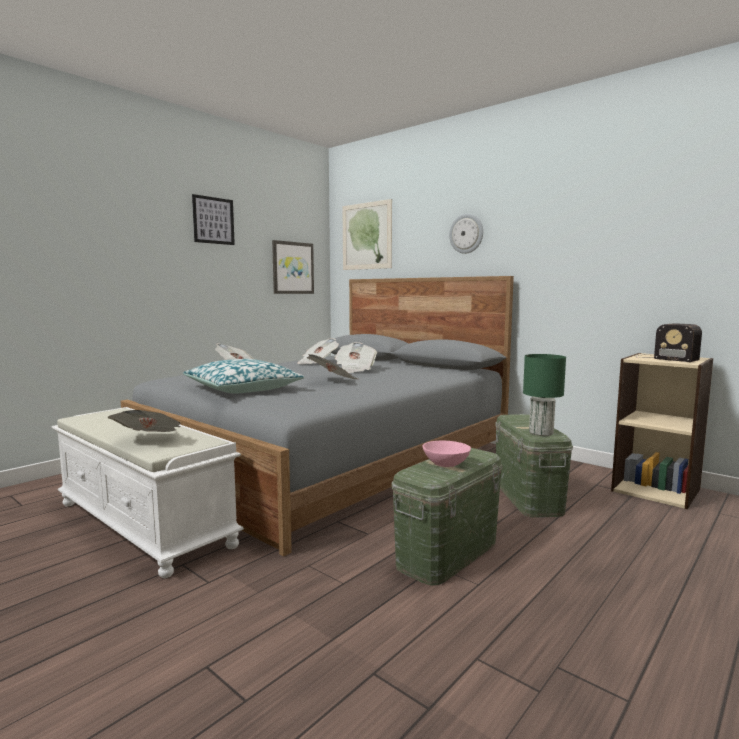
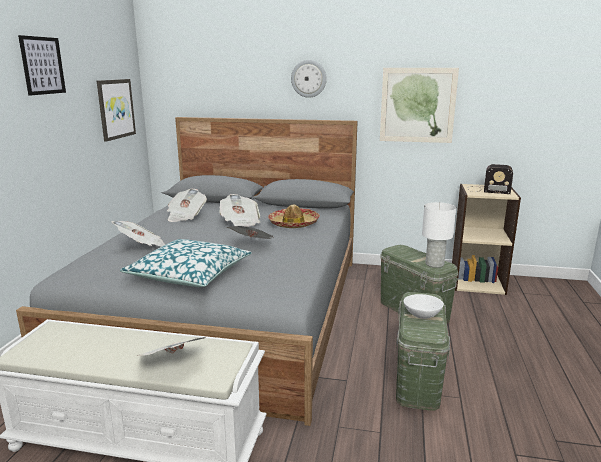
camera: 30 degrees left, 10 degrees up
(366, 236) = (191, 71): picture -> picture (417, 105)
(403, 375) = (293, 224): none -> hat
(446, 464) = (422, 315): pink bowl -> white bowl
(540, 432) = (434, 264): green table lamp -> white table lamp

